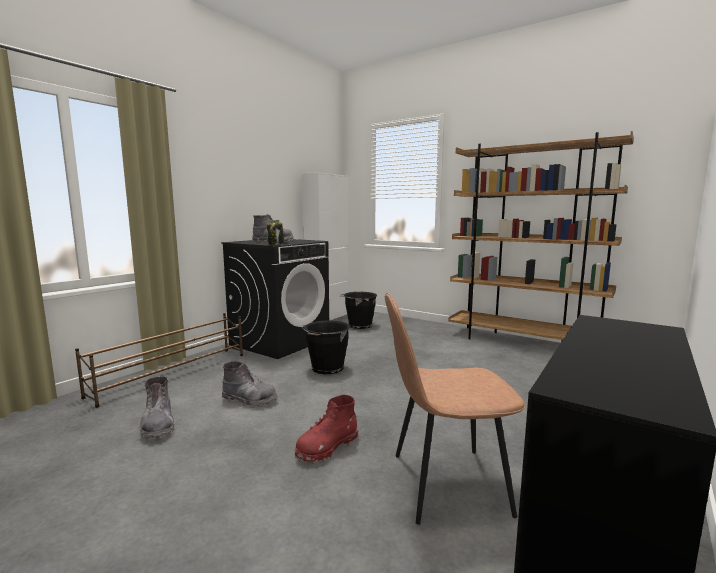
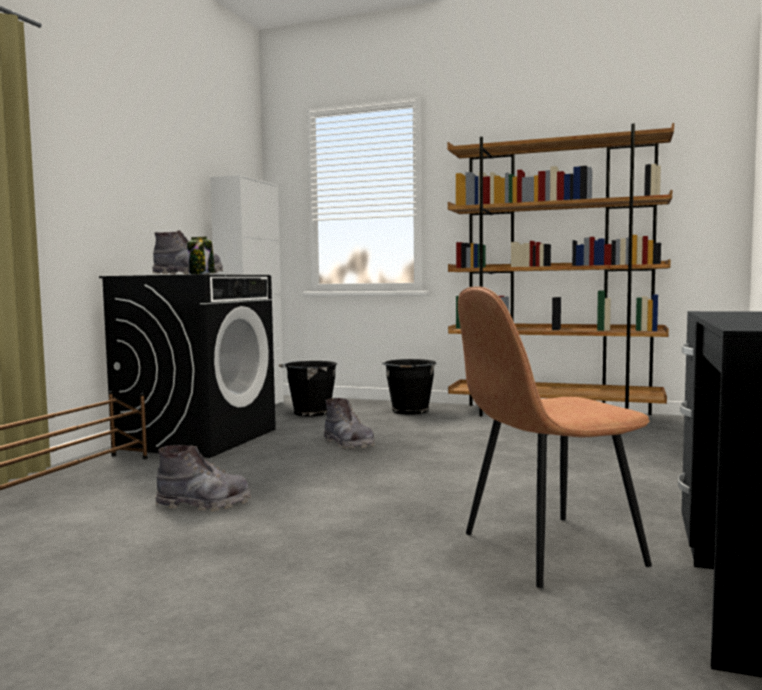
camera: 15 degrees left, 5 degrees down
(158, 426) = (73, 546): grey boot -> grey boot (348, 444)
(326, 368) = (298, 461): black bucket -> black bucket (410, 411)
(326, 448) = (365, 538): red boot -> none

